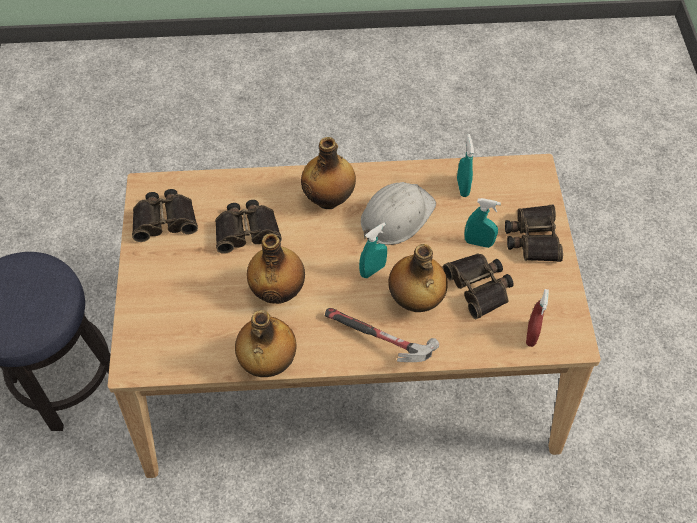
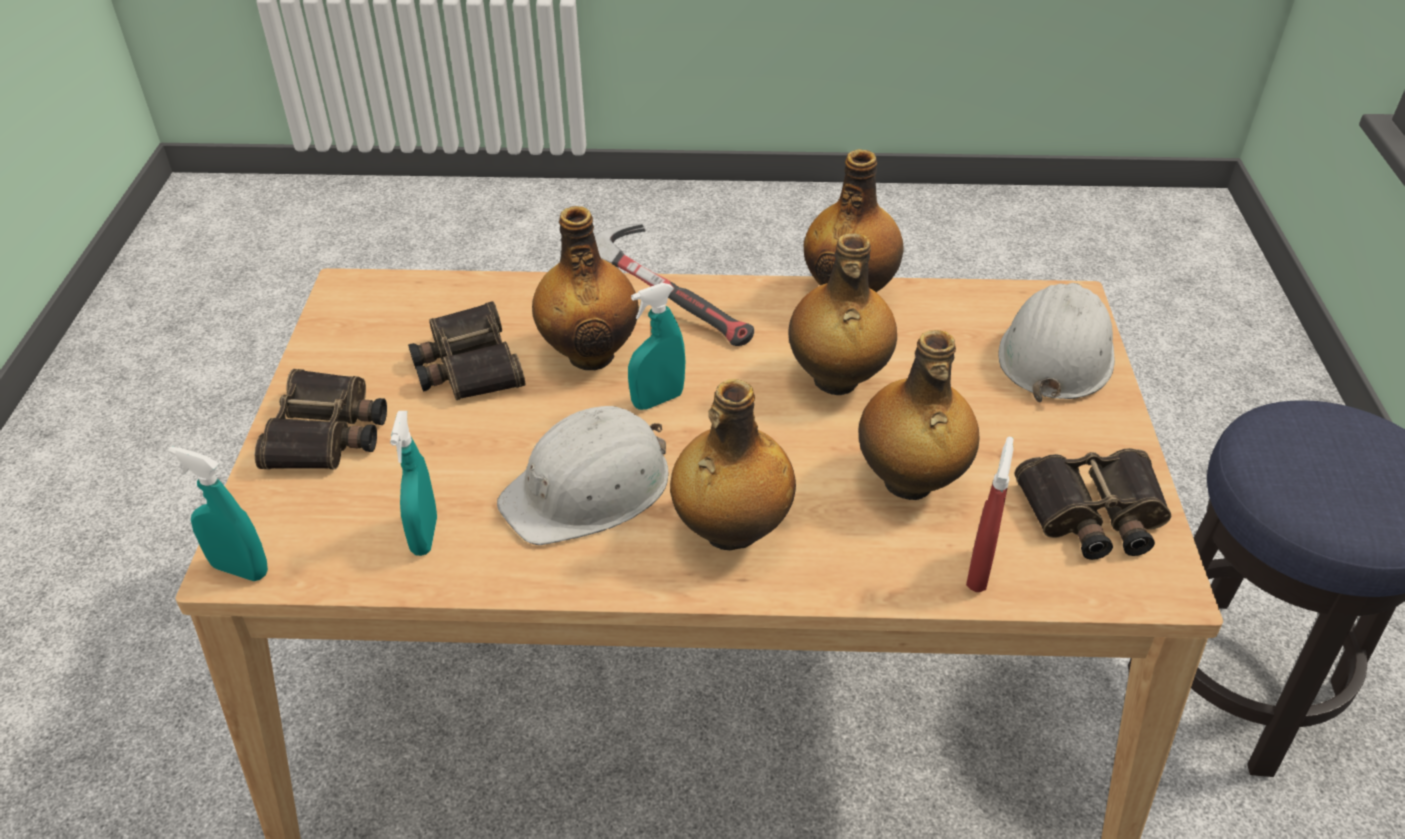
camera: 175 degrees left, 15 degrees down
(153, 320) = (1056, 353): none -> white hard hat
(247, 230) = (909, 482): binoculars -> bottle
(478, 242) = (438, 431): turquoise spray bottle -> turquoise spray bottle (240, 569)
(531, 334) = (411, 301): red spray bottle -> red spray bottle (979, 571)

